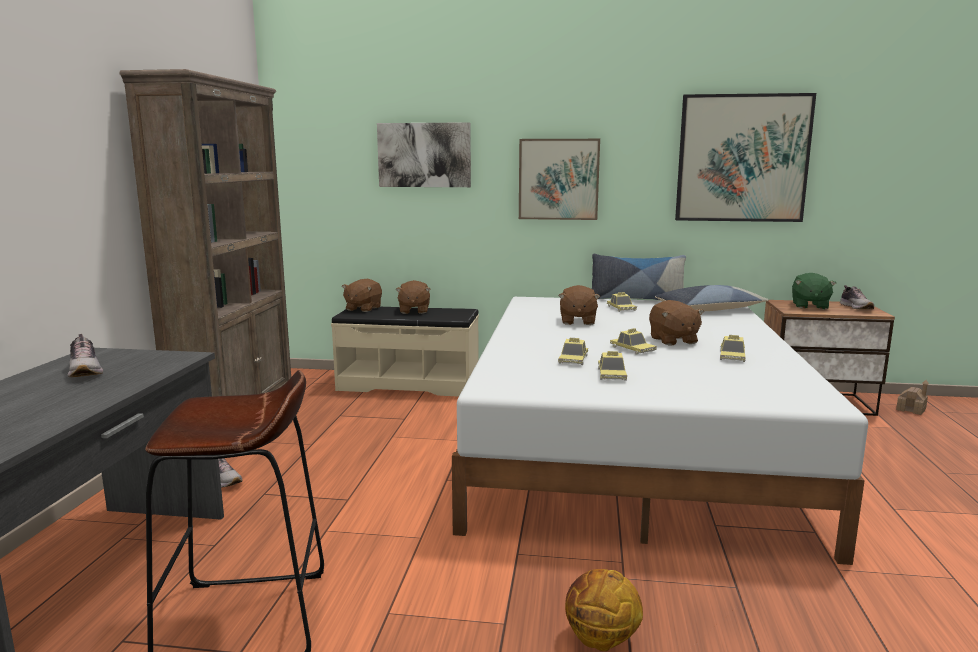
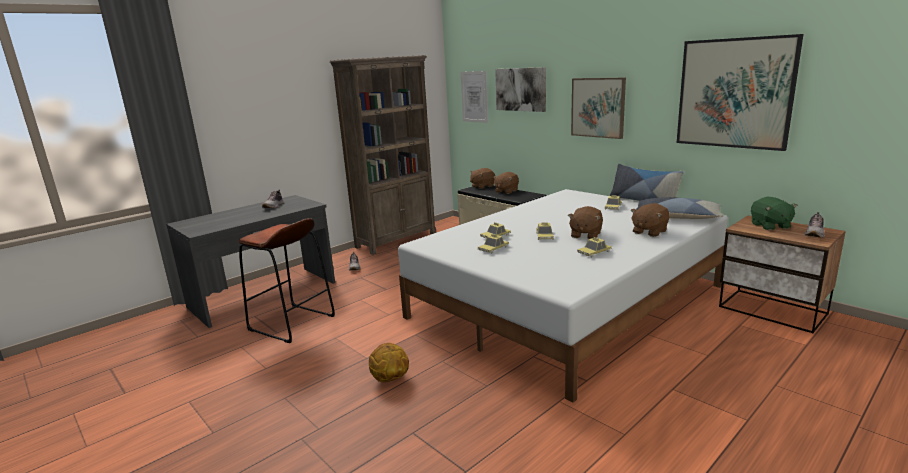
camera: 40 degrees right, 5 degrees up
(329, 167) = (474, 97): none -> picture
(577, 321) = (559, 212): brown plush toy -> brown plush toy (649, 232)
(809, 306) = (770, 226): green plush toy -> green plush toy turned 60 degrees counterclockwise
(911, 409) = (863, 338): toy house -> none

